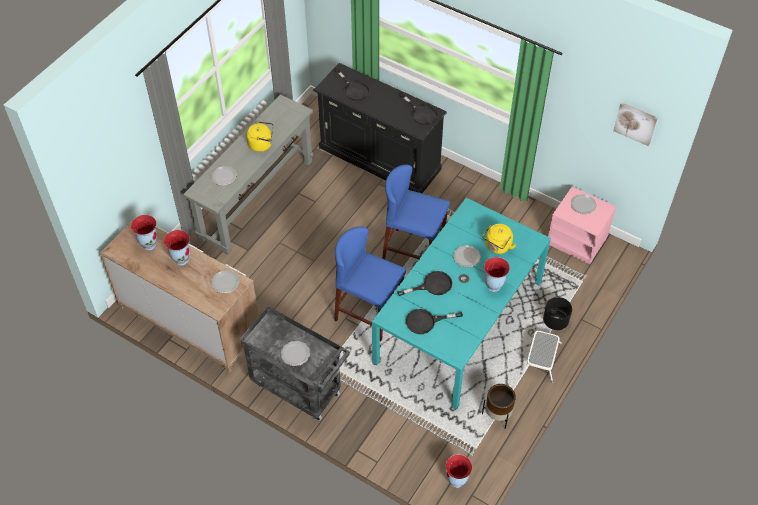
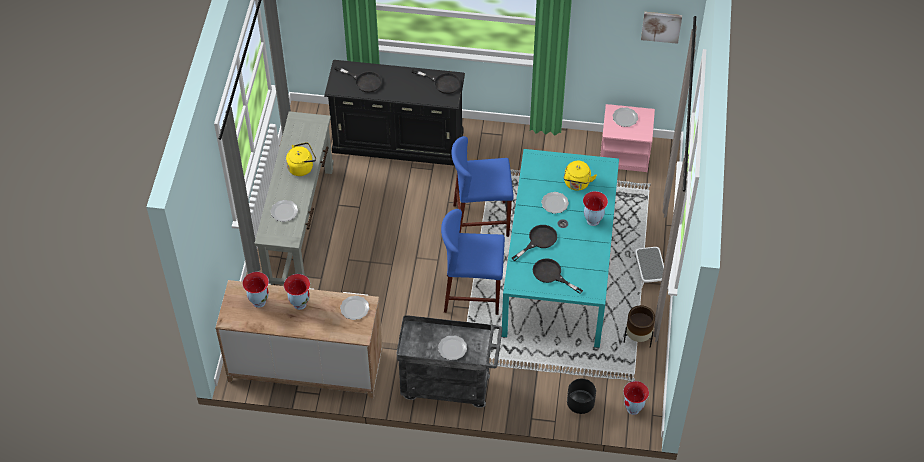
camera: 25 degrees left, 0 degrees up
(426, 322) = (551, 275): black frying pan -> black frying pan turned 75 degrees clockwise
(555, 321) = (644, 235): black planter -> black planter (580, 404)

